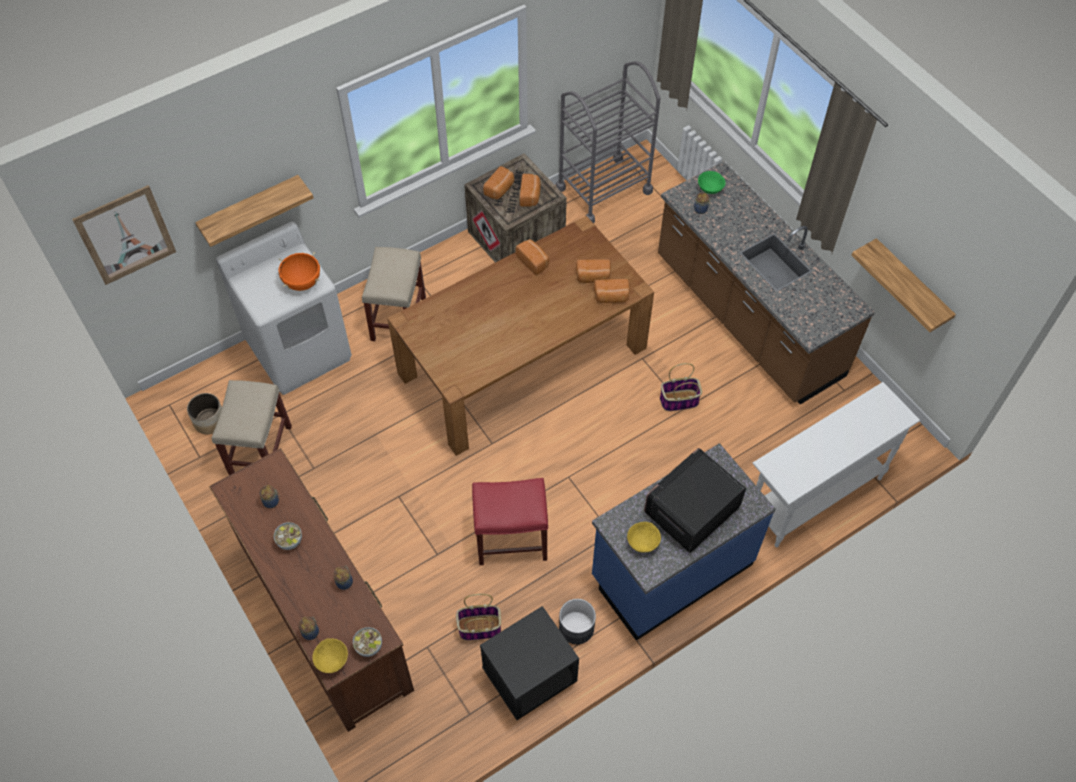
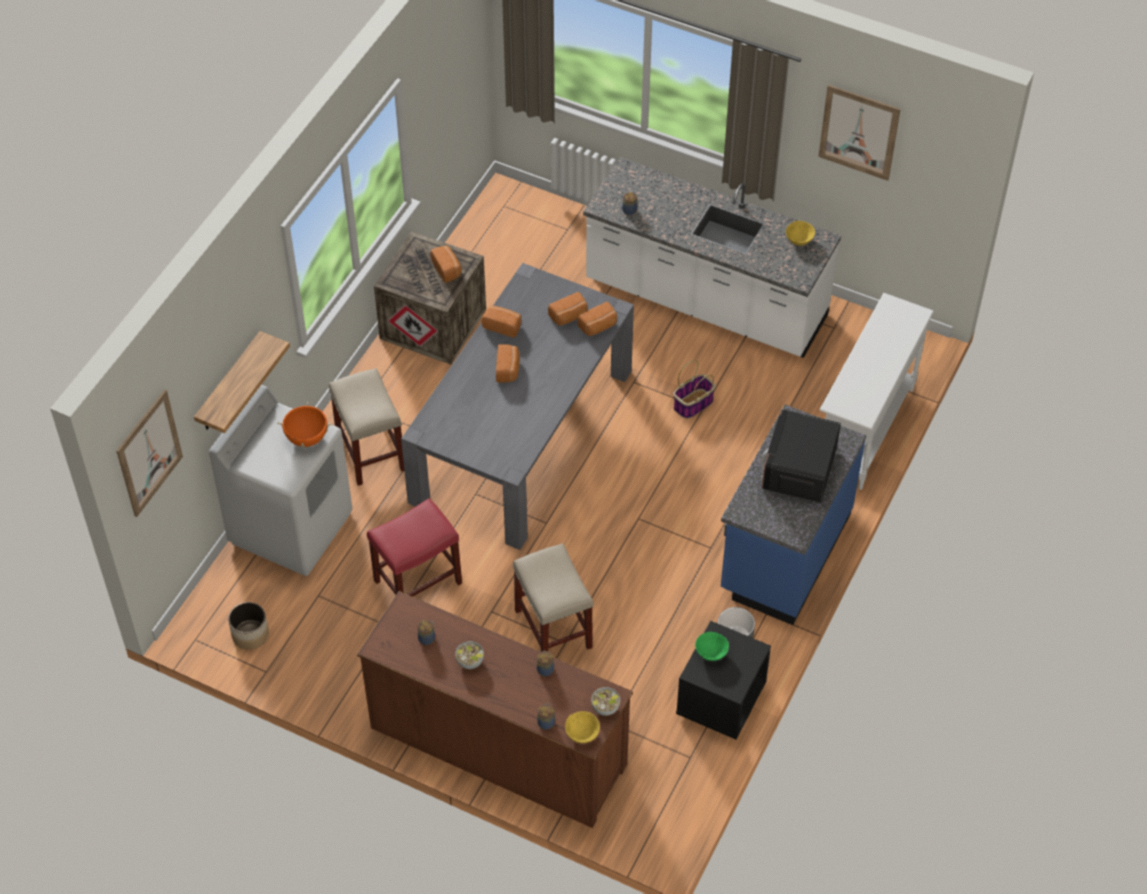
camera: 30 degrees left, 5 degrees down
(261, 452) = (325, 637): beige stool -> beige stool (554, 629)
(479, 628) = (648, 684): basket -> none
(500, 189) = (413, 275): bread -> bread (508, 369)
(510, 540) = (624, 598): red stool -> red stool (417, 583)
(522, 361) = (522, 436): brown dining table -> grey dining table
(603, 190) = (487, 240): grey cart -> none
(643, 543) = (776, 515): yellow bowl -> yellow bowl (799, 241)
(709, 189) = (625, 189): green bowl -> green bowl (711, 653)
(747, 317) = (705, 301): brown counter -> white counter
(910, 285) = (865, 196): shelf -> none
(922, 221) = (859, 132): none -> picture

